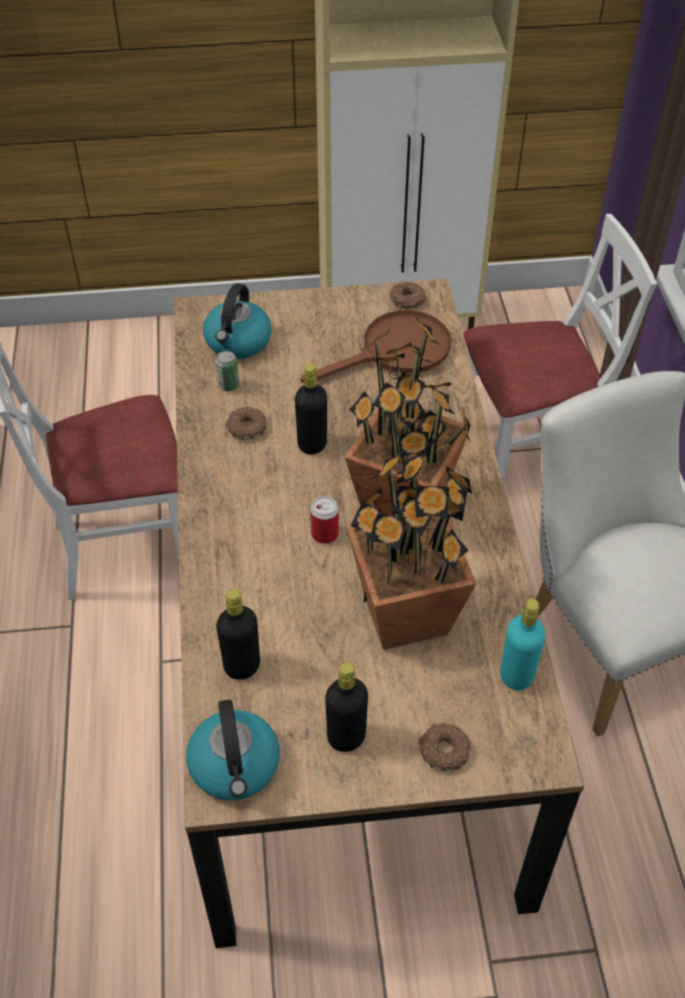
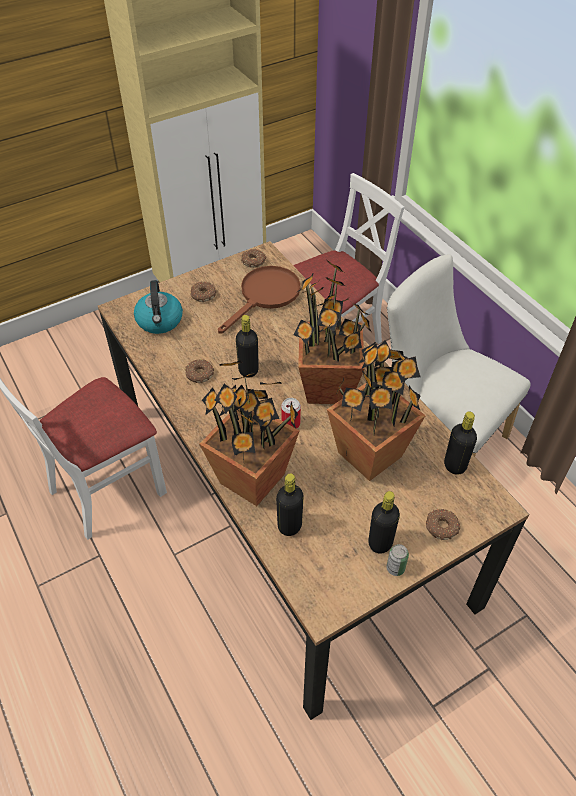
camera: 25 degrees left, 0 degrees up
(229, 385) = (171, 351): can -> can (395, 568)
(233, 588) = (253, 479): none -> potted plant
(235, 766) = (324, 590): kettle -> none
(313, 325) = (203, 295): none -> donut
(516, 676) = (455, 465): turquoise bottle -> black bottle

